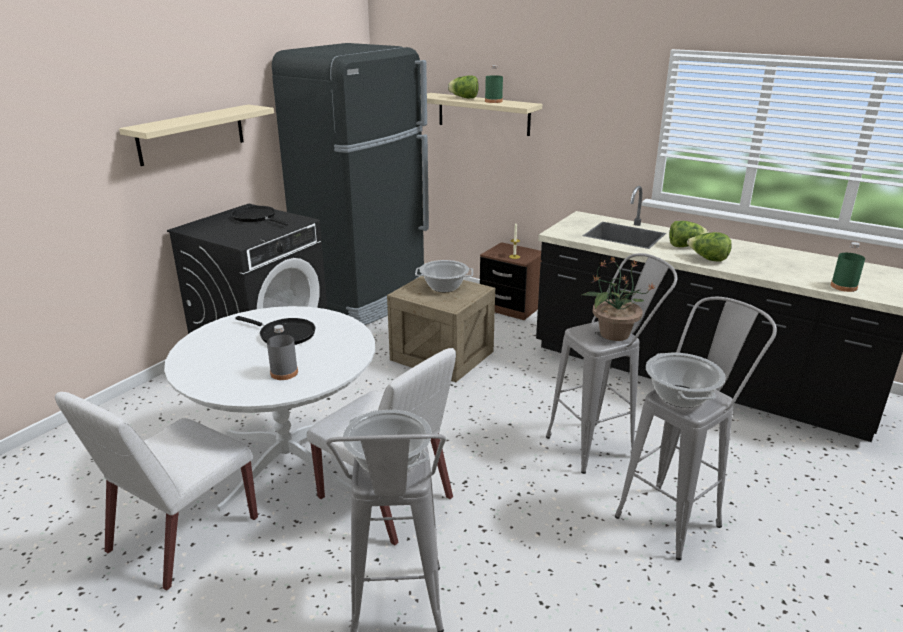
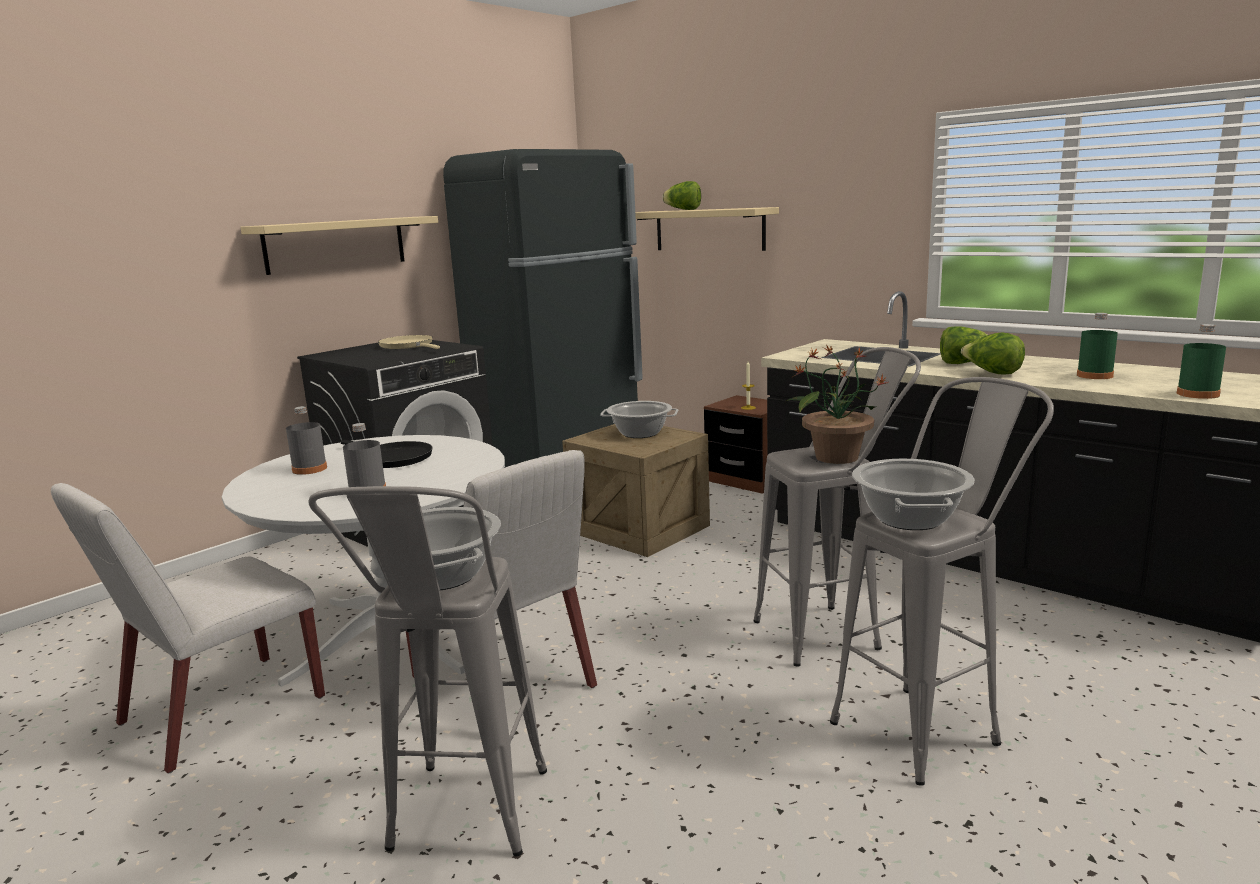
camera: 10 degrees right, 10 degrees down
(223, 347) = (309, 469): none -> grey bottle
(256, 217) = (408, 346): black frying pan -> beige frying pan
(493, 101) = (717, 209): green bottle -> green bottle (1094, 375)

